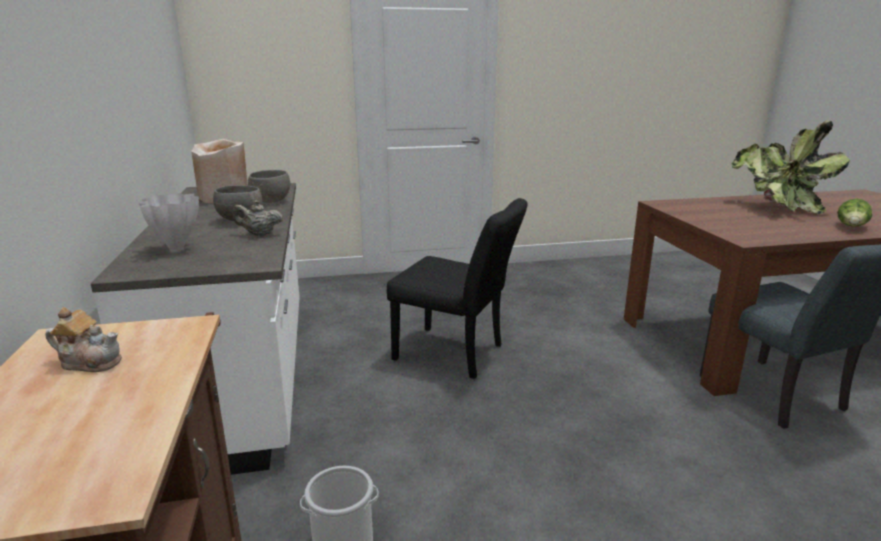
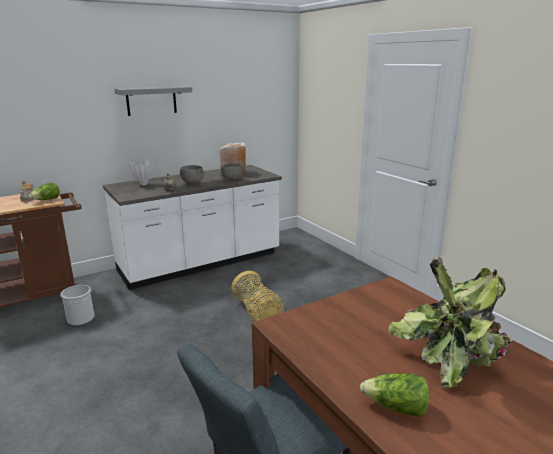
camera: 70 degrees right, 0 degrees up
(92, 56) = (151, 100): none -> grey shelf
(157, 335) = (46, 200): none -> lettuce
(456, 354) = (258, 314): black chair -> basket

